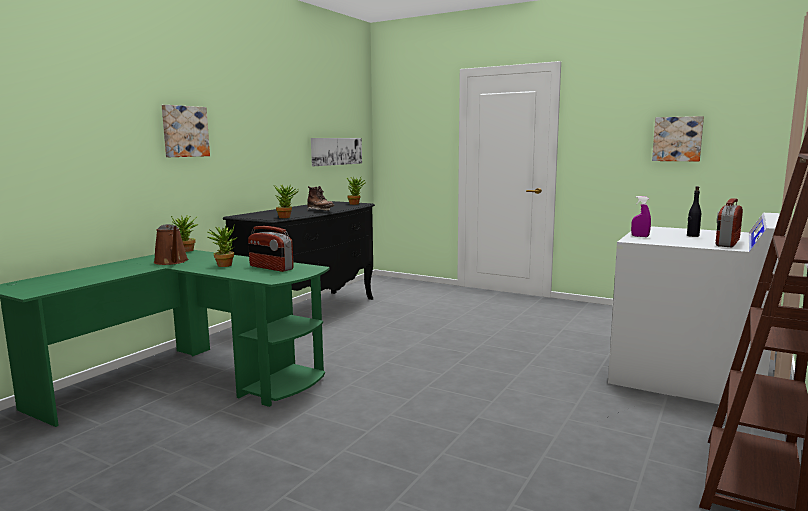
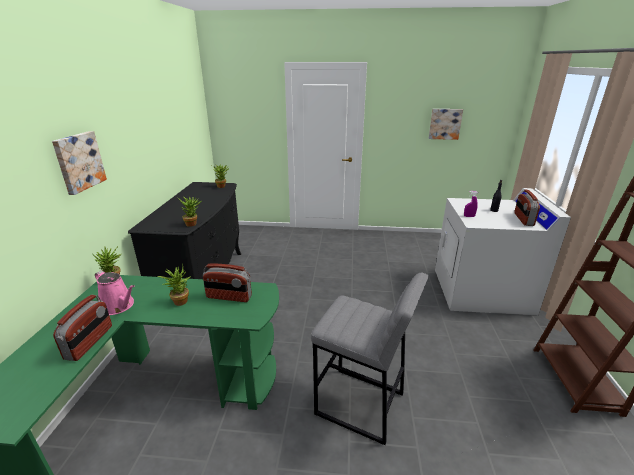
camera: 25 degrees left, 15 degrees up
(126, 273) = (90, 342): none -> radio
(172, 262) = (119, 306): brown watering can -> pink watering can
(320, 211) = (208, 205): brown boot -> none
(336, 151) = (189, 137): picture -> none
(389, 429) = (362, 404): none -> grey stool

